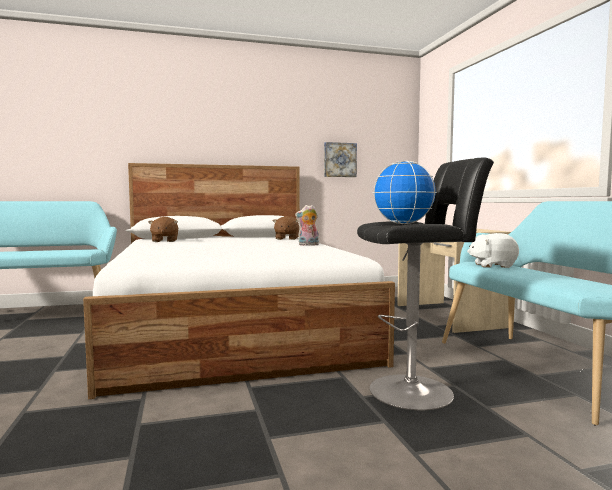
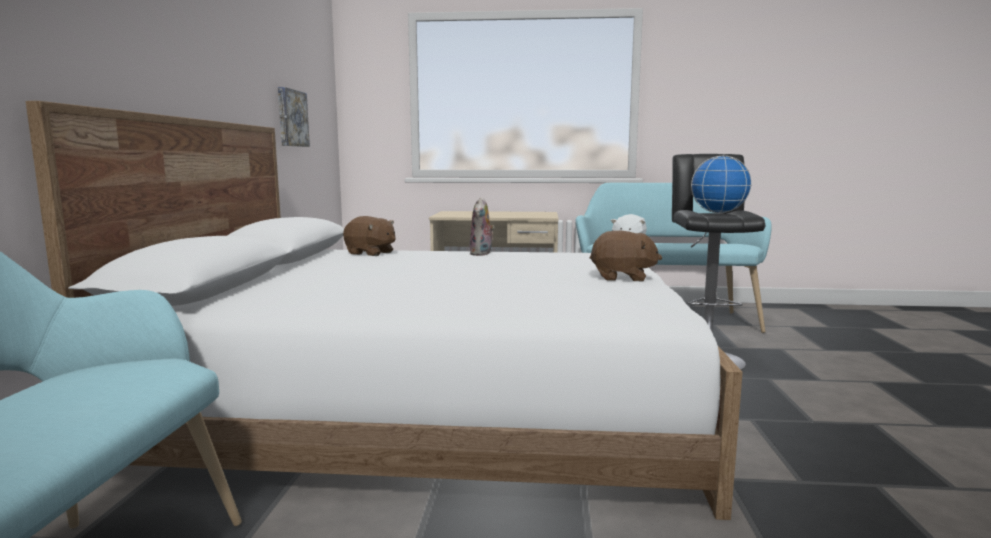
camera: 70 degrees left, 5 degrees up
(164, 241) = (285, 295): brown plush toy -> brown plush toy (622, 277)

